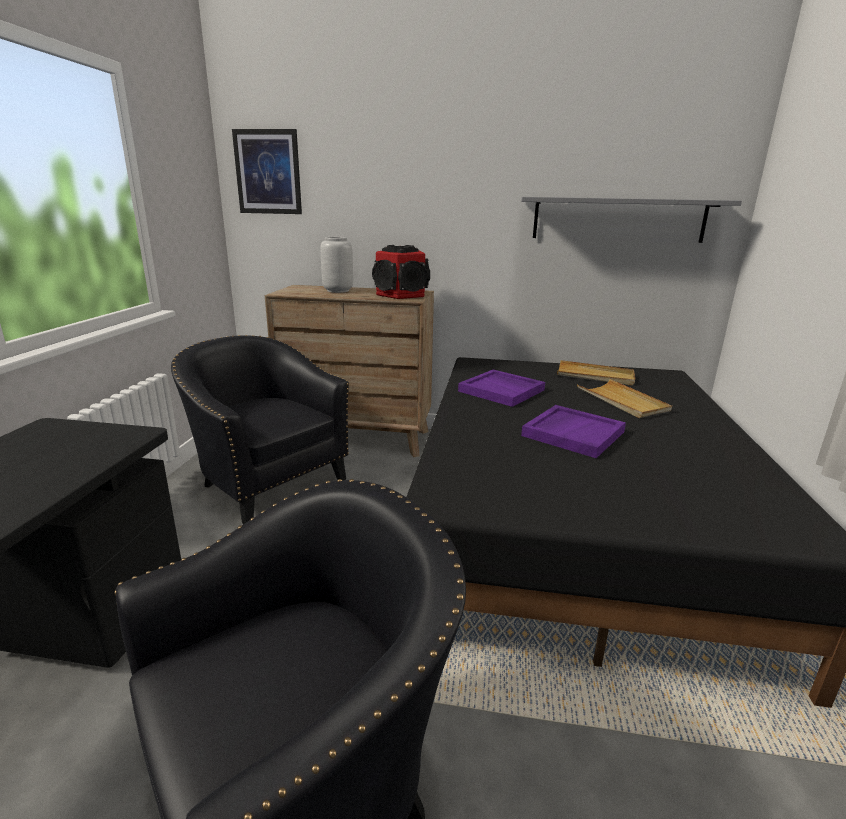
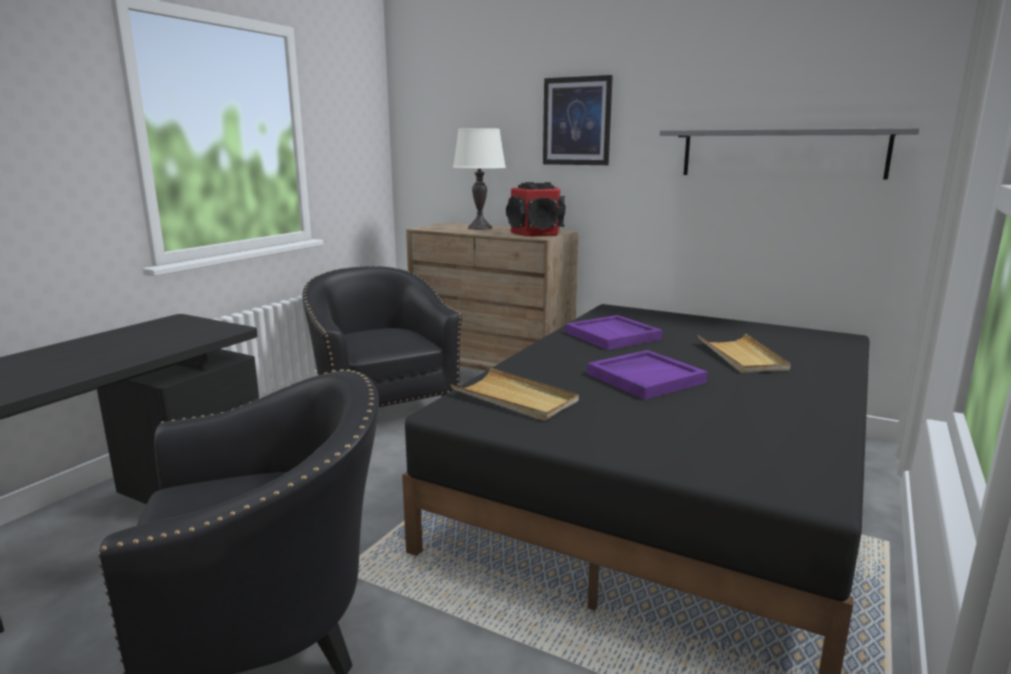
camera: 20 degrees right, 5 degrees down
(268, 172) = (430, 114): picture -> picture (577, 121)
(338, 291) = (480, 228): grey vase -> white table lamp
(595, 376) = (740, 331): beige tray -> beige tray (515, 398)

